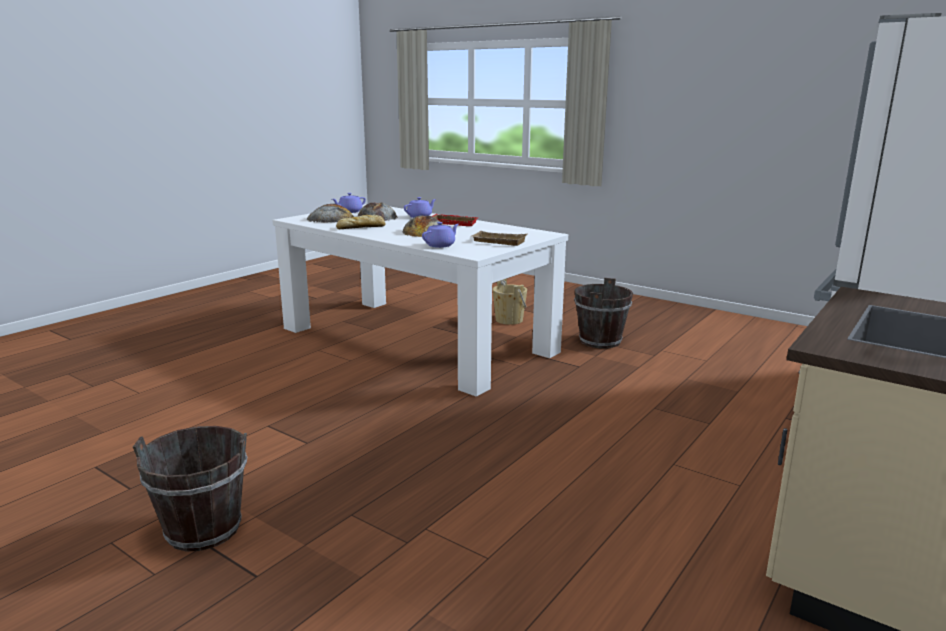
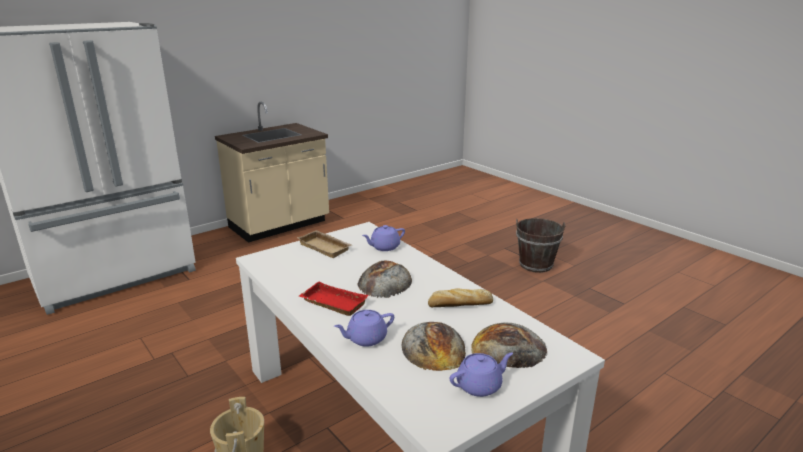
camera: 165 degrees left, 5 degrees up
(600, 341) = (190, 385): brown bucket -> none

